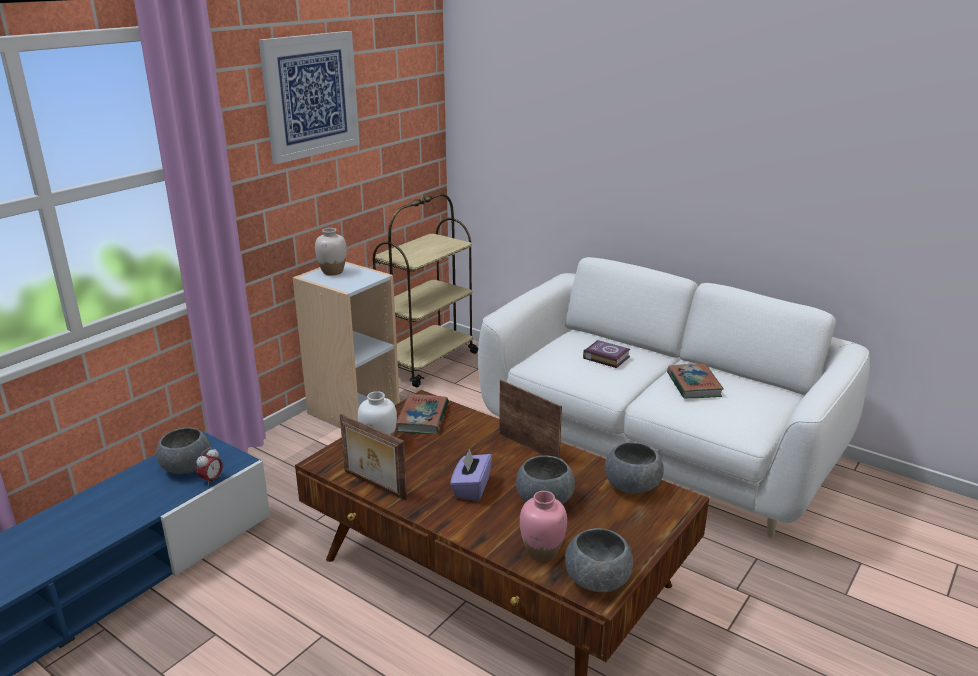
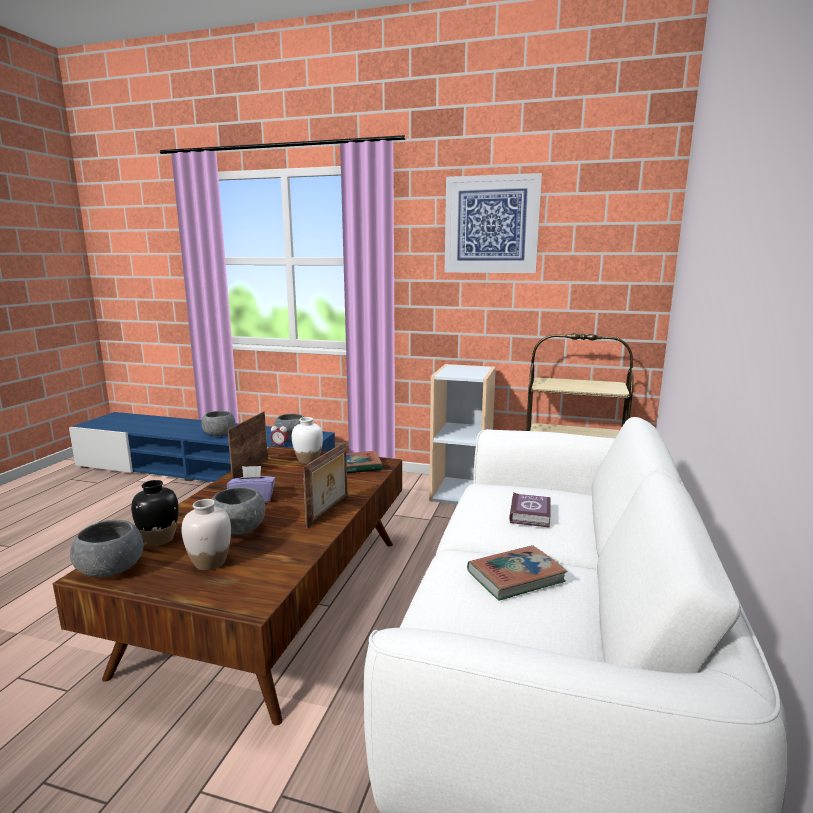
camera: 70 degrees right, 10 degrees down
(333, 272) = (467, 368): white vase -> white vase (210, 563)
(542, 551) = (159, 539): pink vase -> black vase
(632, 486) = (274, 571): grey bowl -> grey bowl (219, 434)

